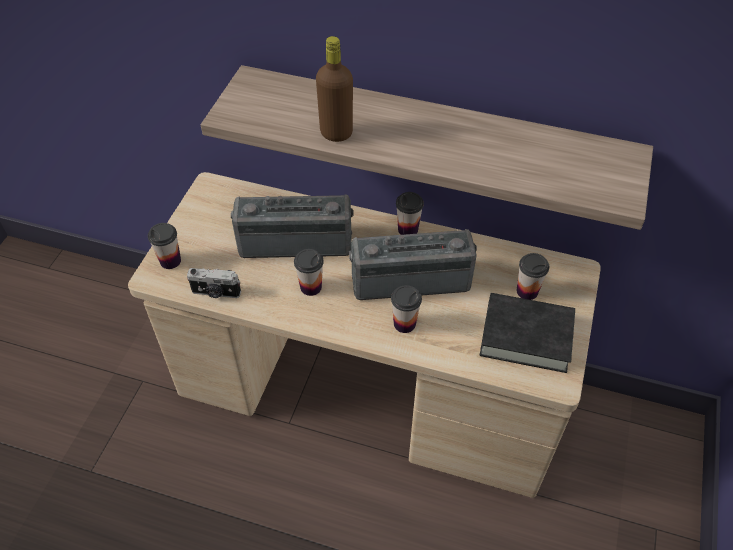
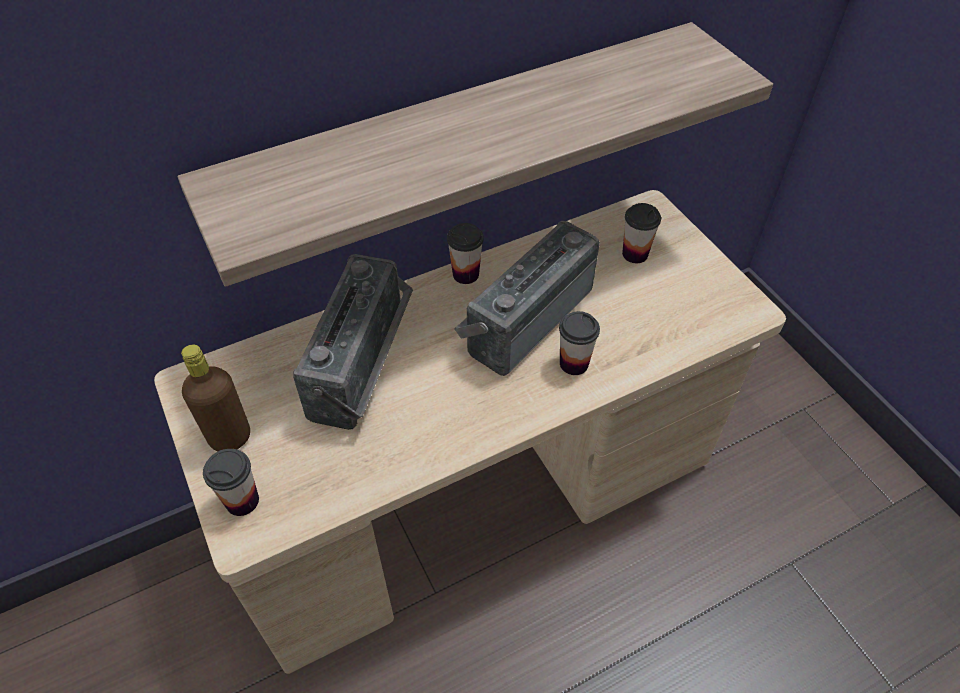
camera: 45 degrees left, 0 degrees up
(216, 293) = (345, 490): camera -> none
(296, 240) = (365, 366): radio -> radio turned 150 degrees clockwise
(311, 287) = (441, 401): cup -> none
(336, 133) = (402, 179): brown bottle -> brown bottle (230, 437)
(526, 336) = (682, 293): black book -> none

